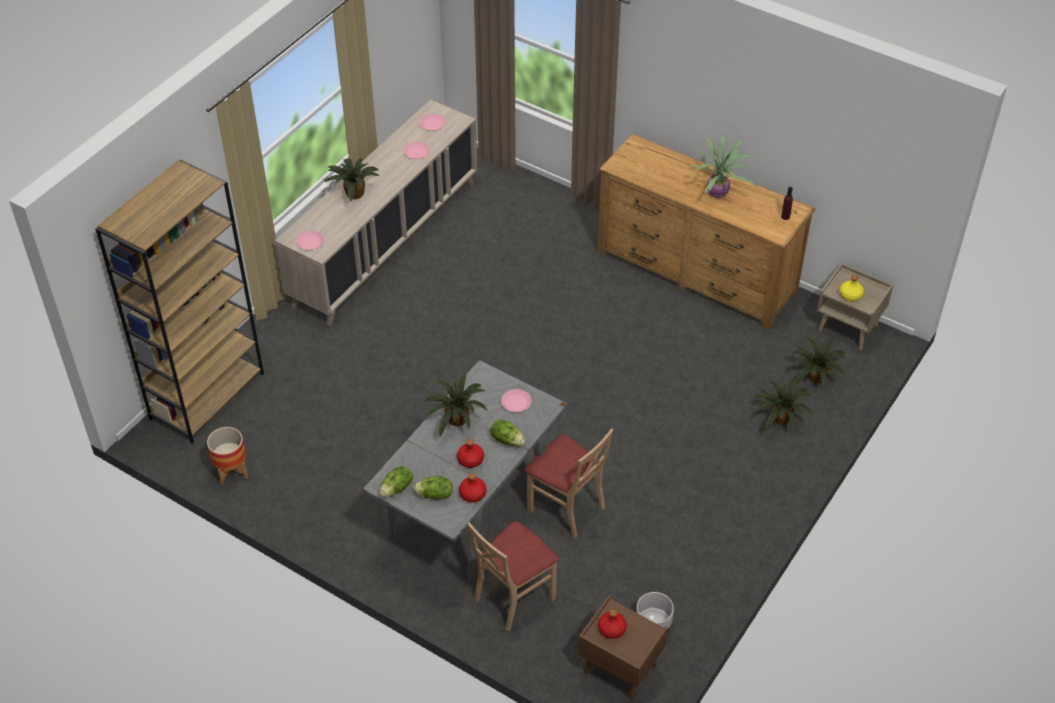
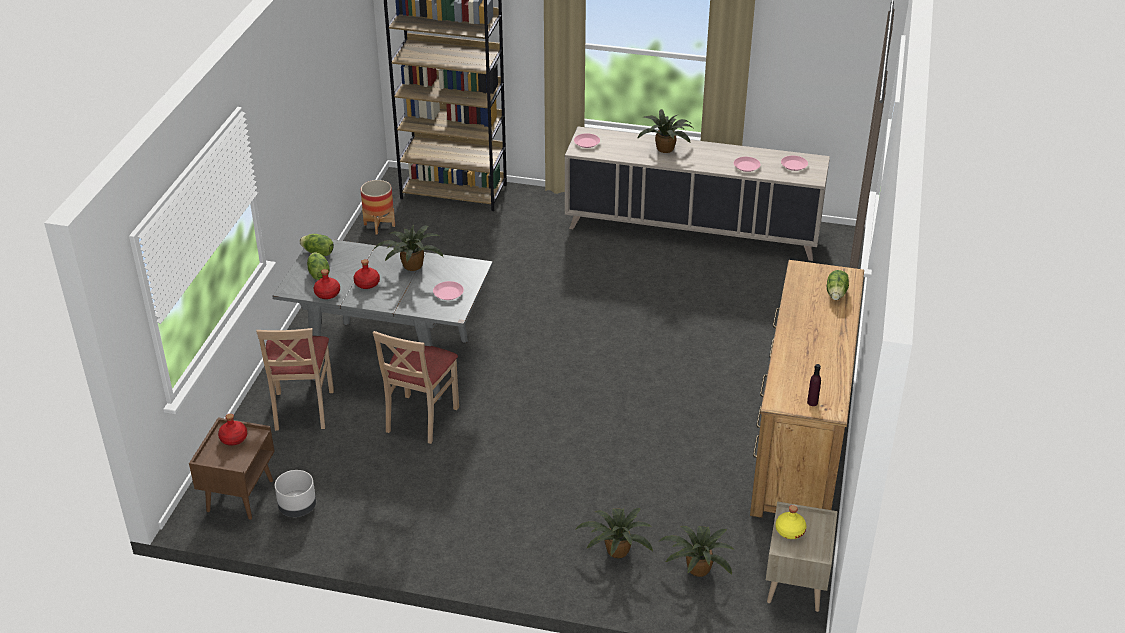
camera: 70 degrees right, 10 degrees down
(507, 440) = (400, 298): lettuce -> lettuce (836, 294)
(513, 597) = (302, 409): beige chair -> beige chair turned 120 degrees counterclockwise
(718, 194) = (812, 345): potted plant -> none

